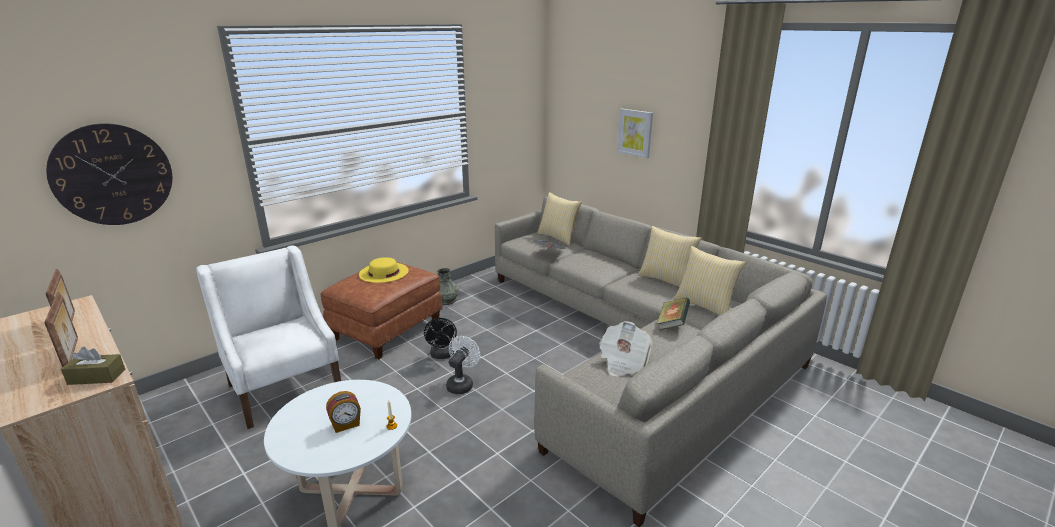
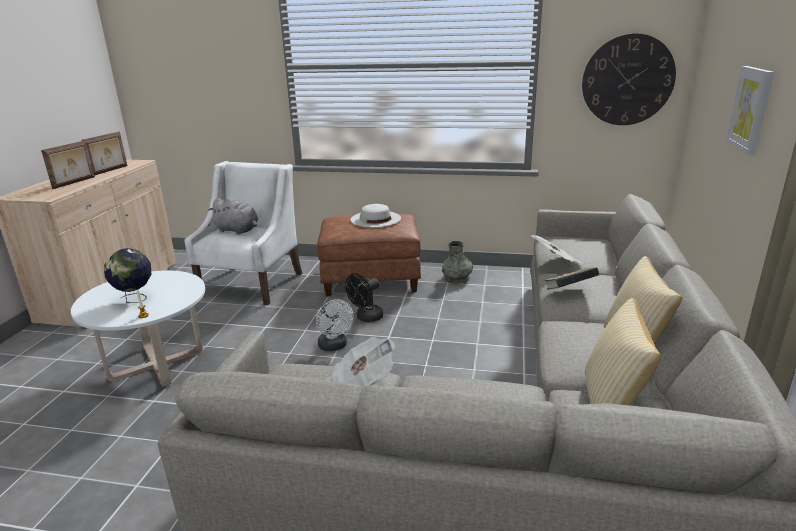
camera: 55 degrees right, 0 degrees up
(96, 377) = (51, 194): brown tissue box -> none
(113, 175) = (198, 79): wall clock -> wall clock (627, 80)
(276, 333) = (238, 230): none -> grey plush toy
(346, 425) = (135, 299): alarm clock -> globe
(383, 272) = (375, 219): yellow hat -> white hat
(461, 384) = (334, 346): white fan -> white fan turned 75 degrees clockwise
(558, 237) = (608, 251): pillow -> none
(672, 324) = (505, 394): book -> book (569, 291)

